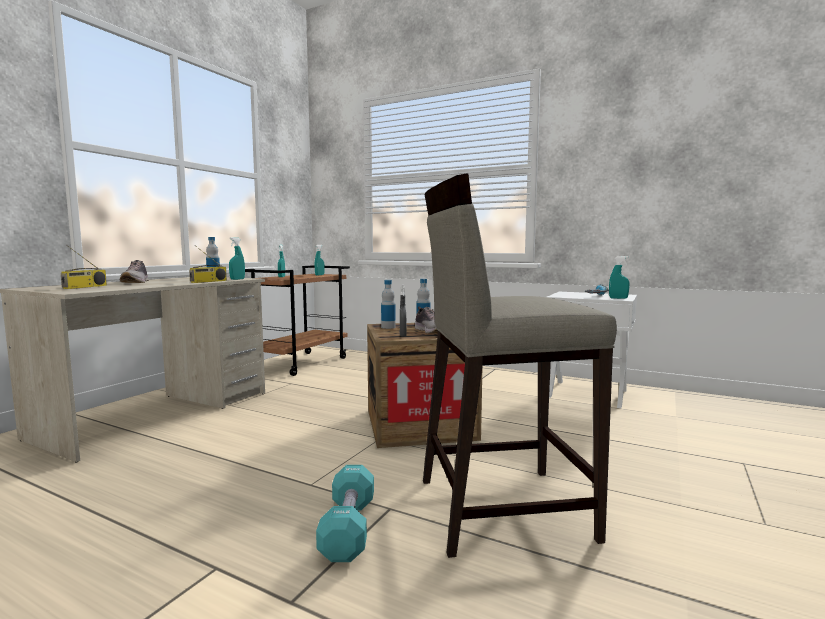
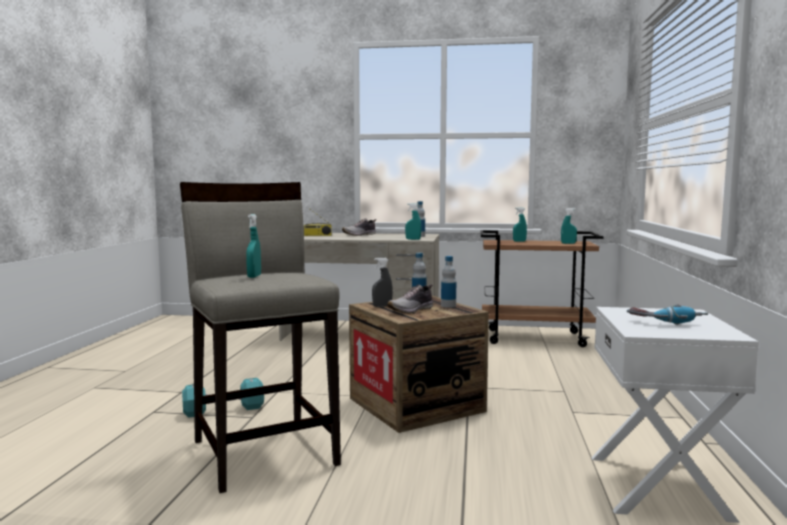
camera: 70 degrees right, 0 degrees up
(208, 281) = (382, 239): radio -> none
(618, 298) = (646, 330): turquoise spray bottle -> turquoise spray bottle (254, 276)

